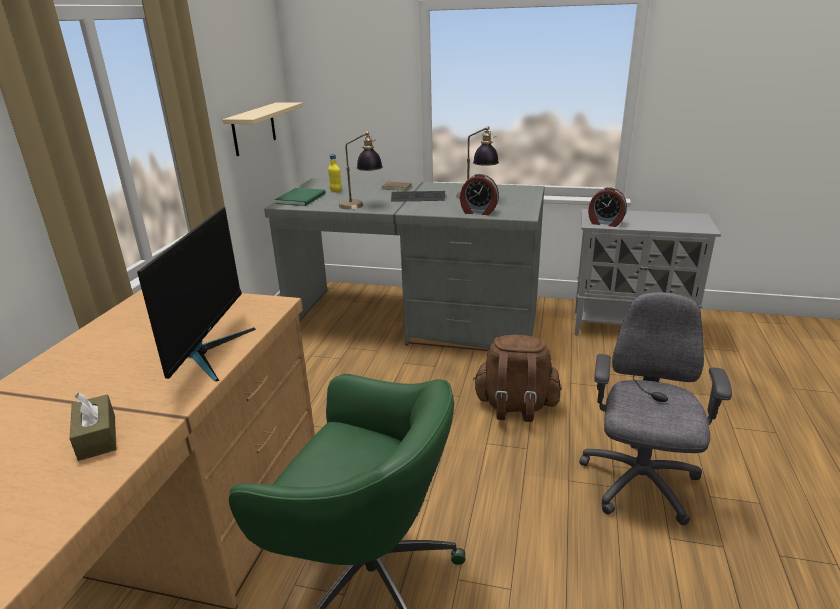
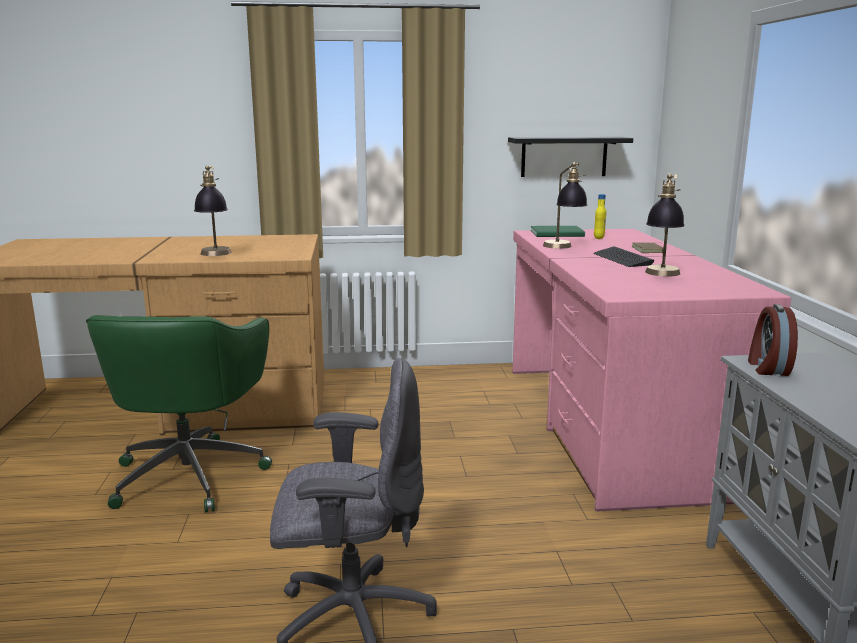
camera: 70 degrees right, 10 degrees down
(97, 437) = (117, 255): brown tissue box -> none
(208, 352) = (215, 255): monitor -> table lamp
(254, 129) = (564, 156): beige shelf -> black shelf
(414, 321) = (609, 425): grey desk -> pink desk
(478, 212) = (604, 280): alarm clock -> none
(515, 406) = (468, 514): brown backpack -> none

